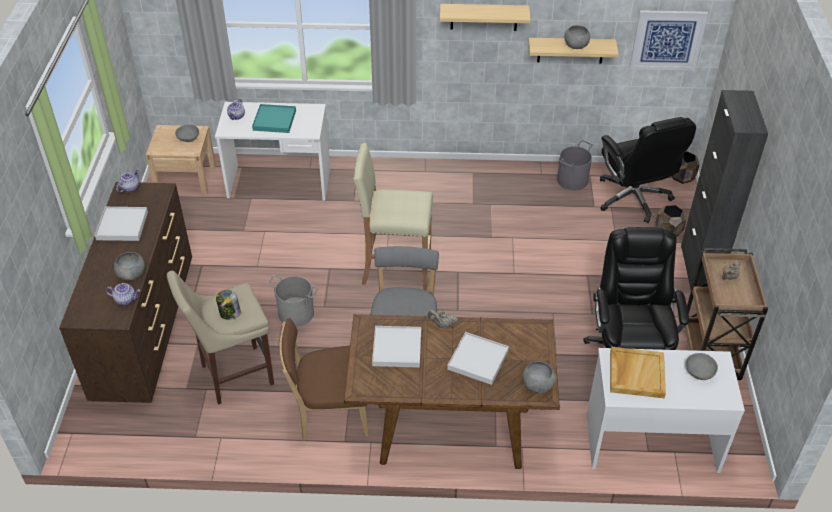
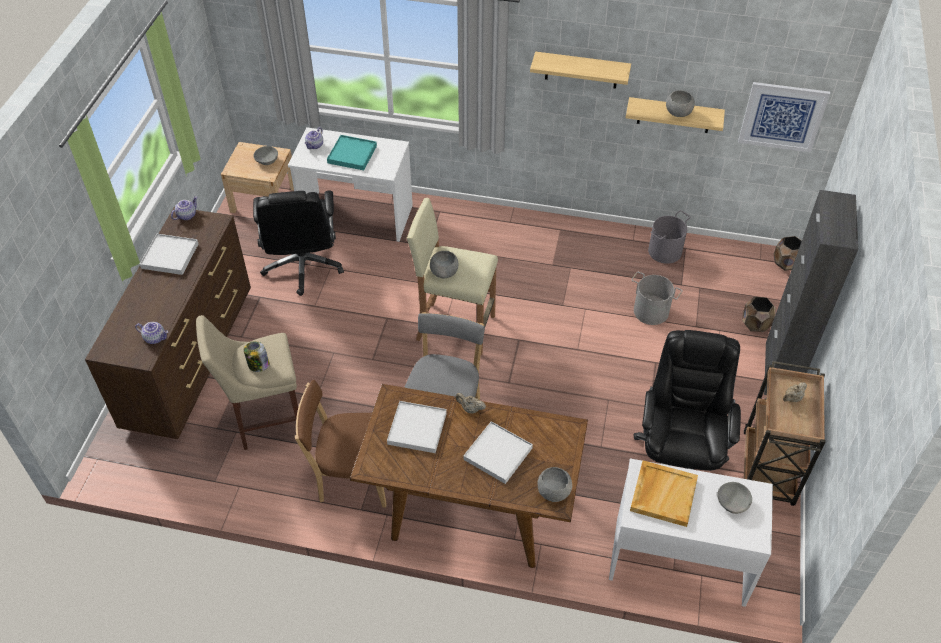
camera: 10 degrees right, 5 degrees up
(131, 274) = (166, 311): grey bowl -> grey bowl (444, 272)
(296, 313) = (342, 363): grey bucket -> grey bucket (651, 311)
(634, 199) = (727, 281): black office chair -> black office chair (303, 266)

